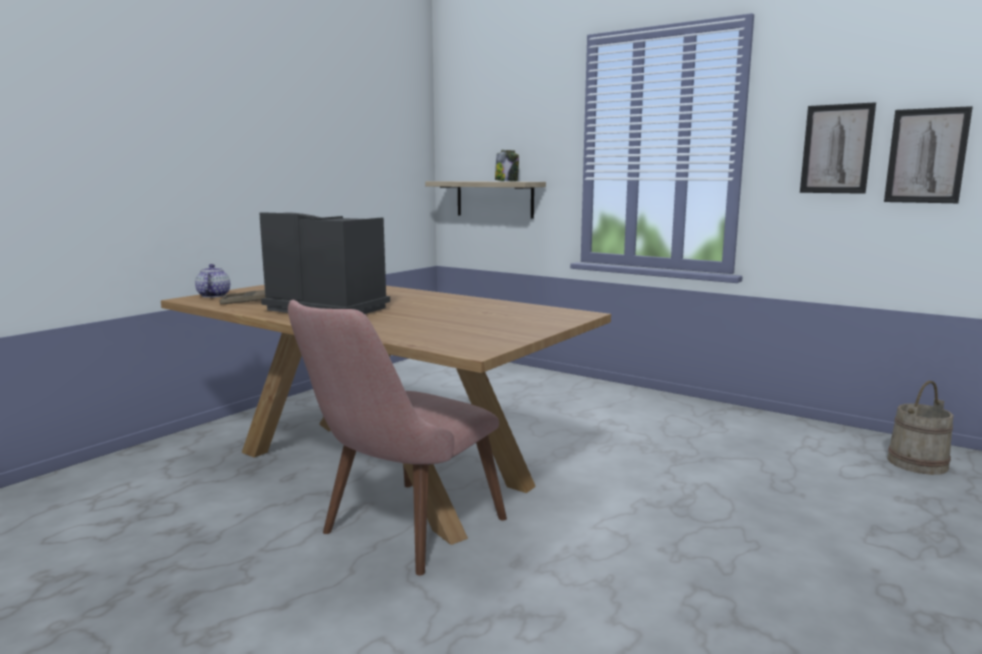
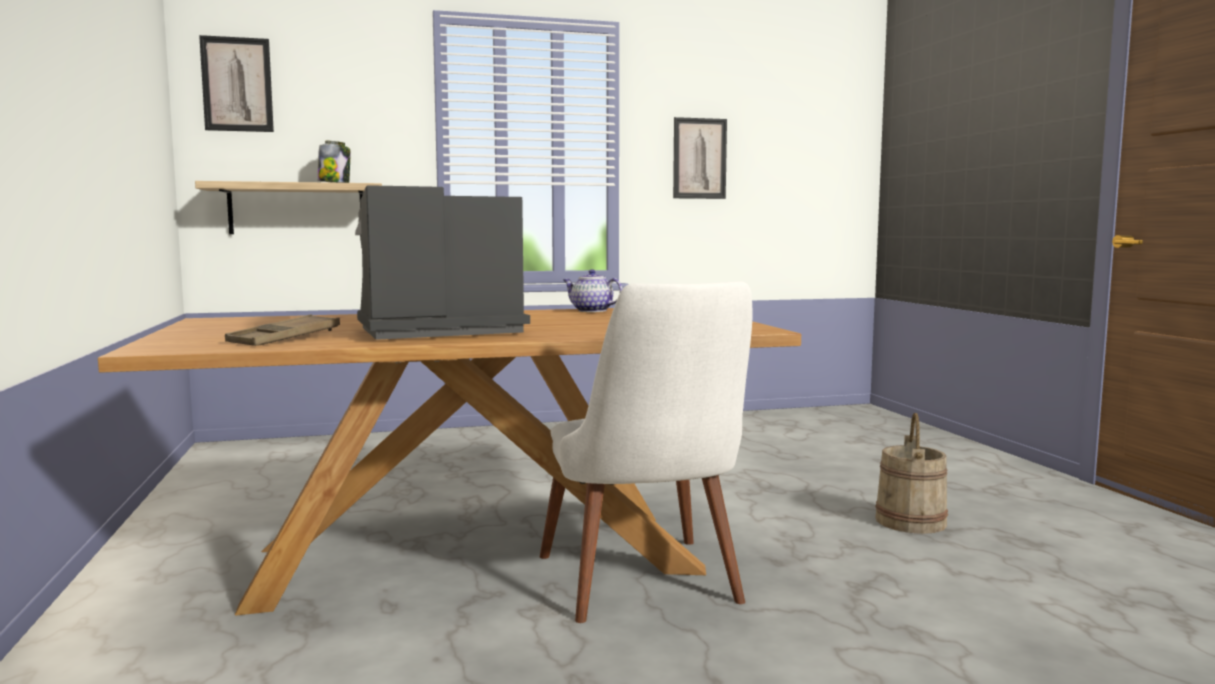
camera: 50 degrees left, 5 degrees down
(213, 295) = (167, 343): teapot -> teapot (591, 311)
(399, 534) = (648, 589): pink chair -> white chair
(917, 463) = (811, 421): beige bucket -> beige bucket (911, 521)
(926, 156) = (764, 167): picture -> picture (237, 84)

